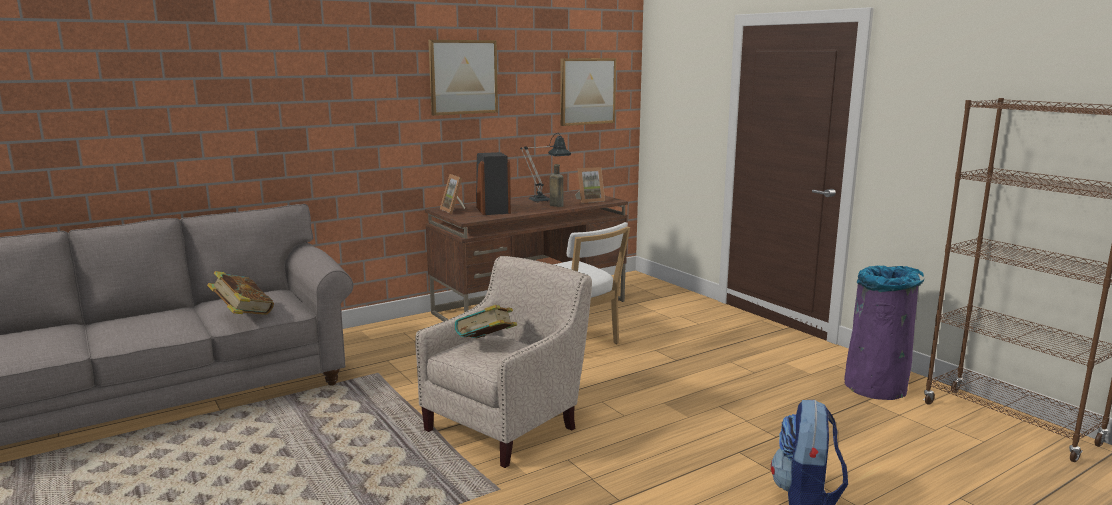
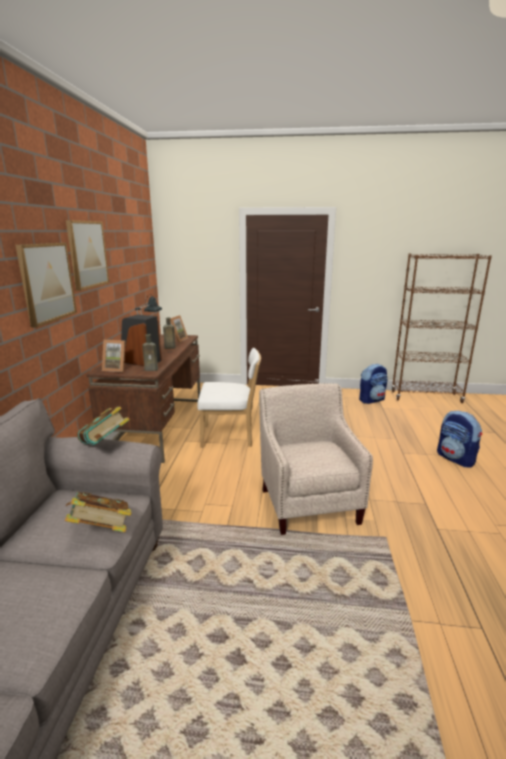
camera: 50 degrees left, 5 degrees up
(477, 218) = (152, 369): none -> brown bottle
(486, 345) = (304, 453): book -> book (105, 445)
(587, 91) = (138, 261): picture -> picture (47, 282)
(876, 386) = (371, 400): purple trash can -> backpack

